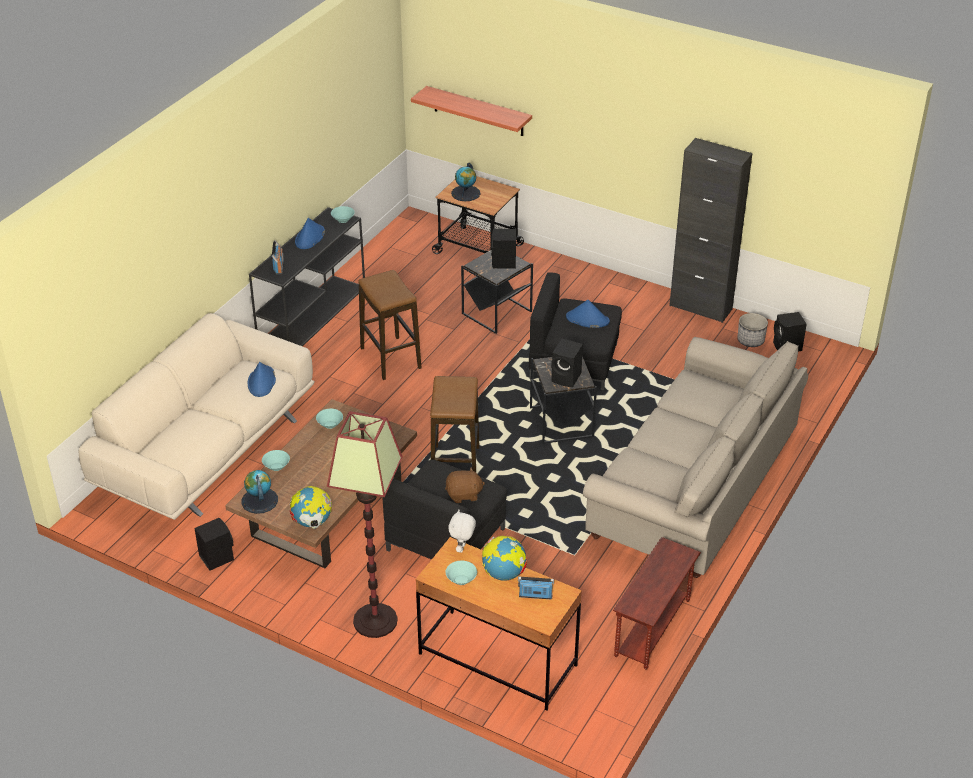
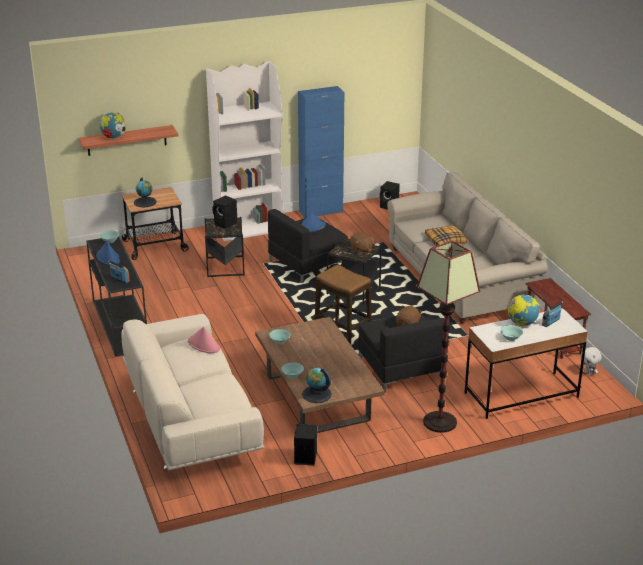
camera: 50 degrees left, 10 degrees down
(261, 382) = (204, 345): blue hat -> pink hat
(312, 522) = (364, 384): globe -> globe (113, 137)
(390, 358) = (209, 317): stool -> none
(462, 548) = (484, 327): white plush toy -> white plush toy (588, 373)
(497, 659) = (521, 395): brown desk -> white desk
(567, 378) = (361, 250): black speaker -> brown plush toy
(595, 283) = (249, 228): none -> white bookcase
(689, 427) = (445, 241): none -> pillow
(700, 307) = (321, 211): black cabinet -> blue cabinet
(750, 340) = (369, 212): planter -> none

